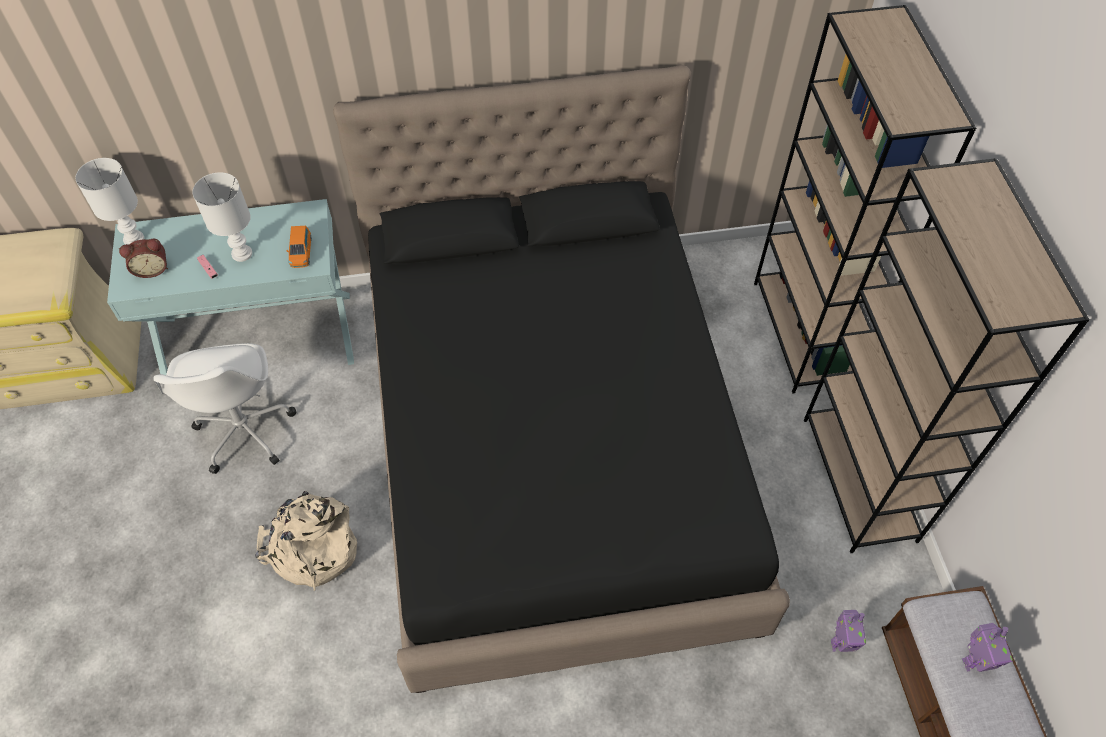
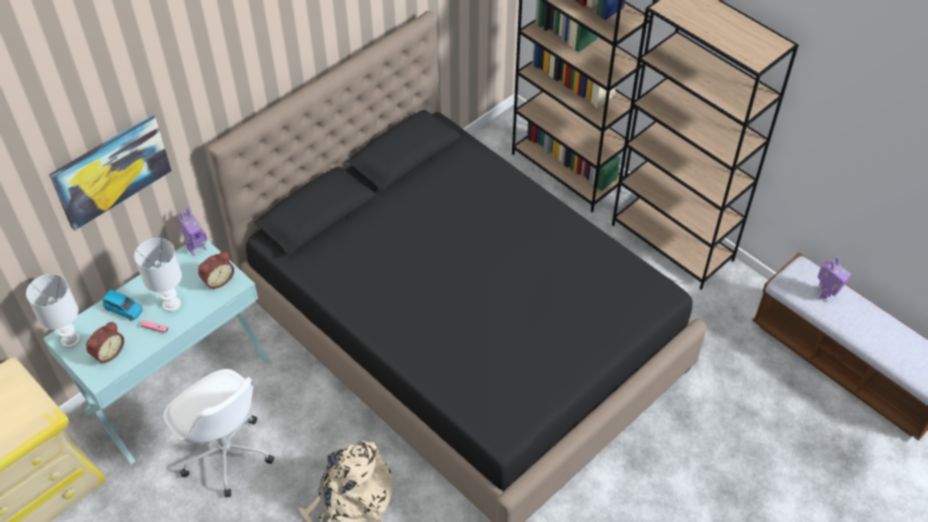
camera: 35 degrees left, 5 degrees down
(199, 235) = (124, 309): none -> blue toy car
(209, 80) = (111, 171): none -> picture
(301, 252) = (218, 280): orange toy car -> alarm clock
(840, 643) = (735, 345): toy robot -> toy robot (196, 249)

